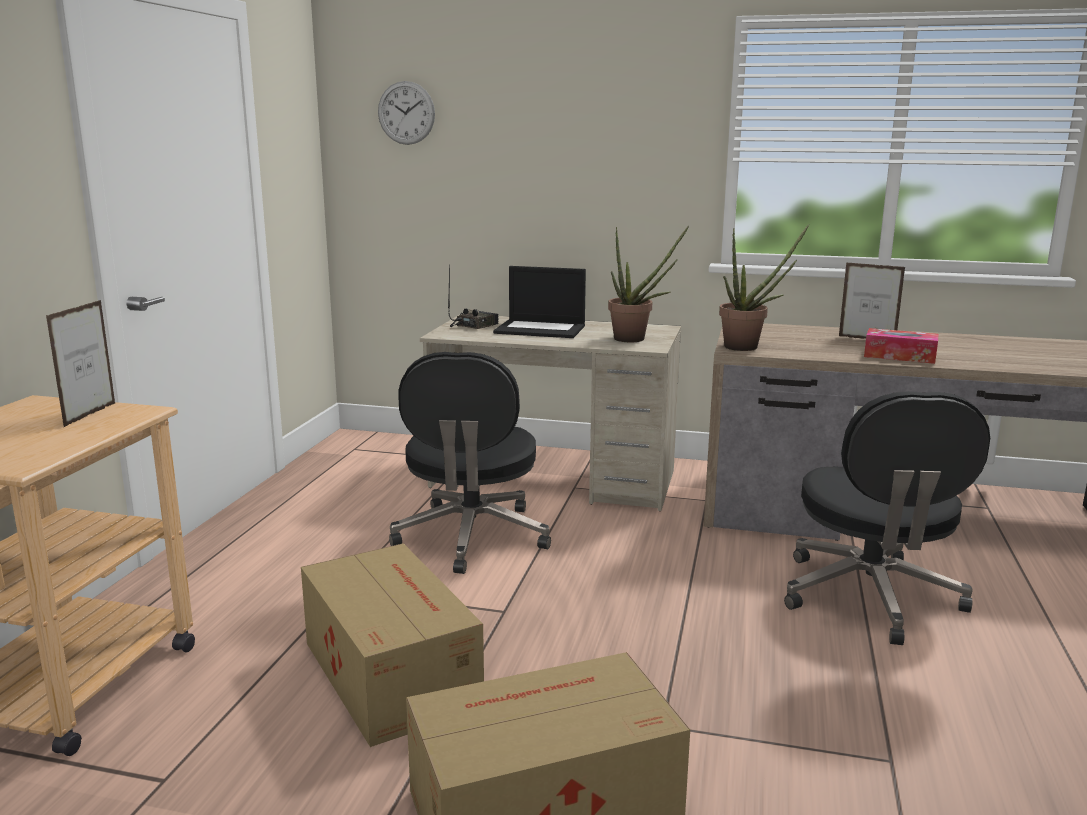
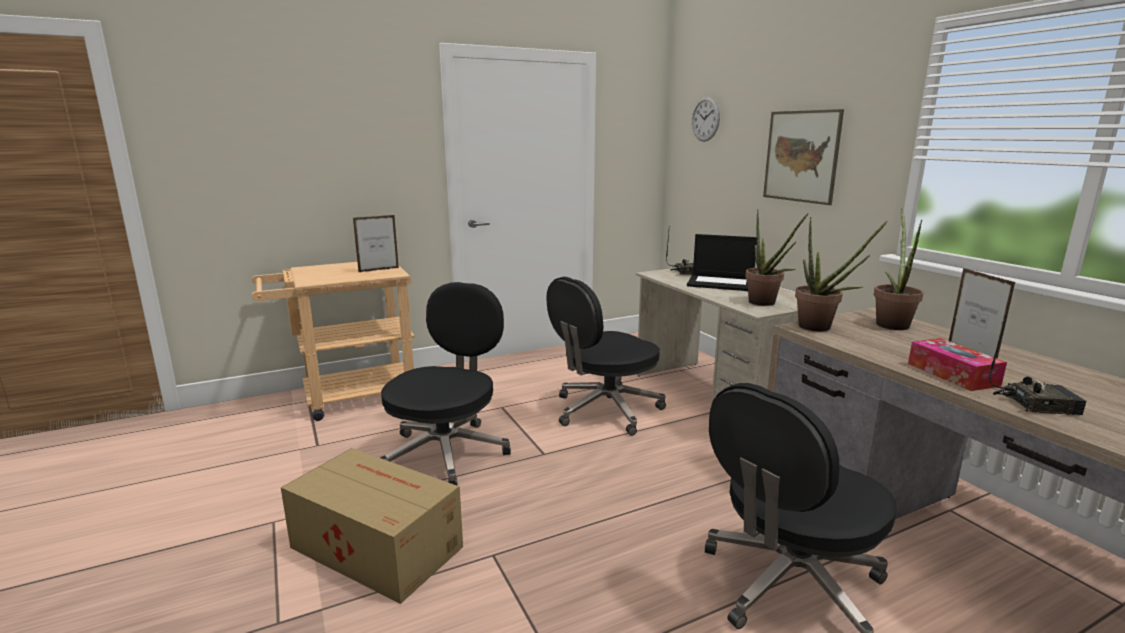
camera: 50 degrees right, 0 degrees up
(391, 672) = (447, 452): cardboard box -> black office chair
(541, 329) = (721, 283): laptop -> laptop turned 45 degrees counterclockwise
(581, 162) = (801, 156): none -> picture
(771, 330) = (891, 323): none -> potted plant
(973, 361) = (1036, 404): none -> radio

